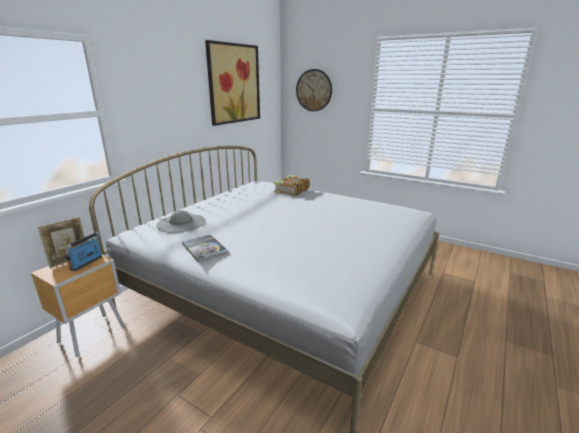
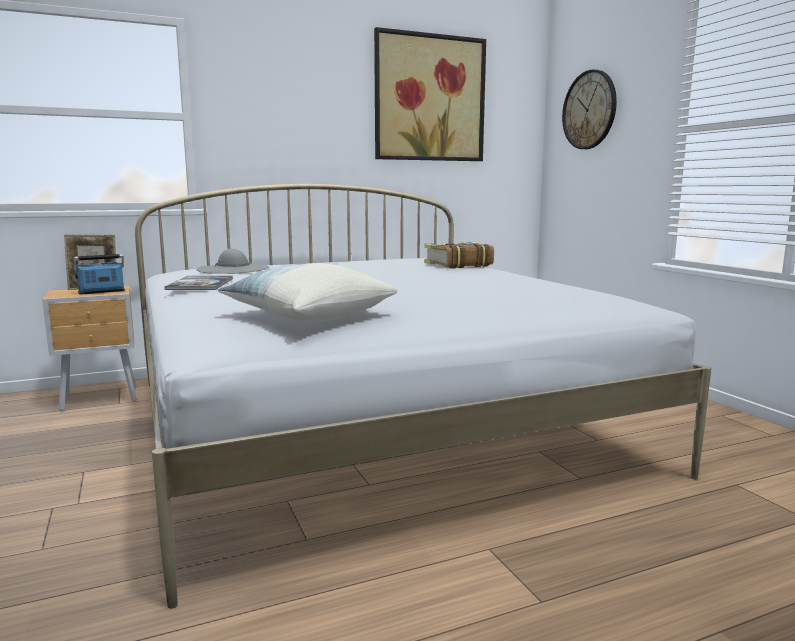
camera: 35 degrees right, 10 degrees down
(337, 266) = (308, 316): none -> pillow

